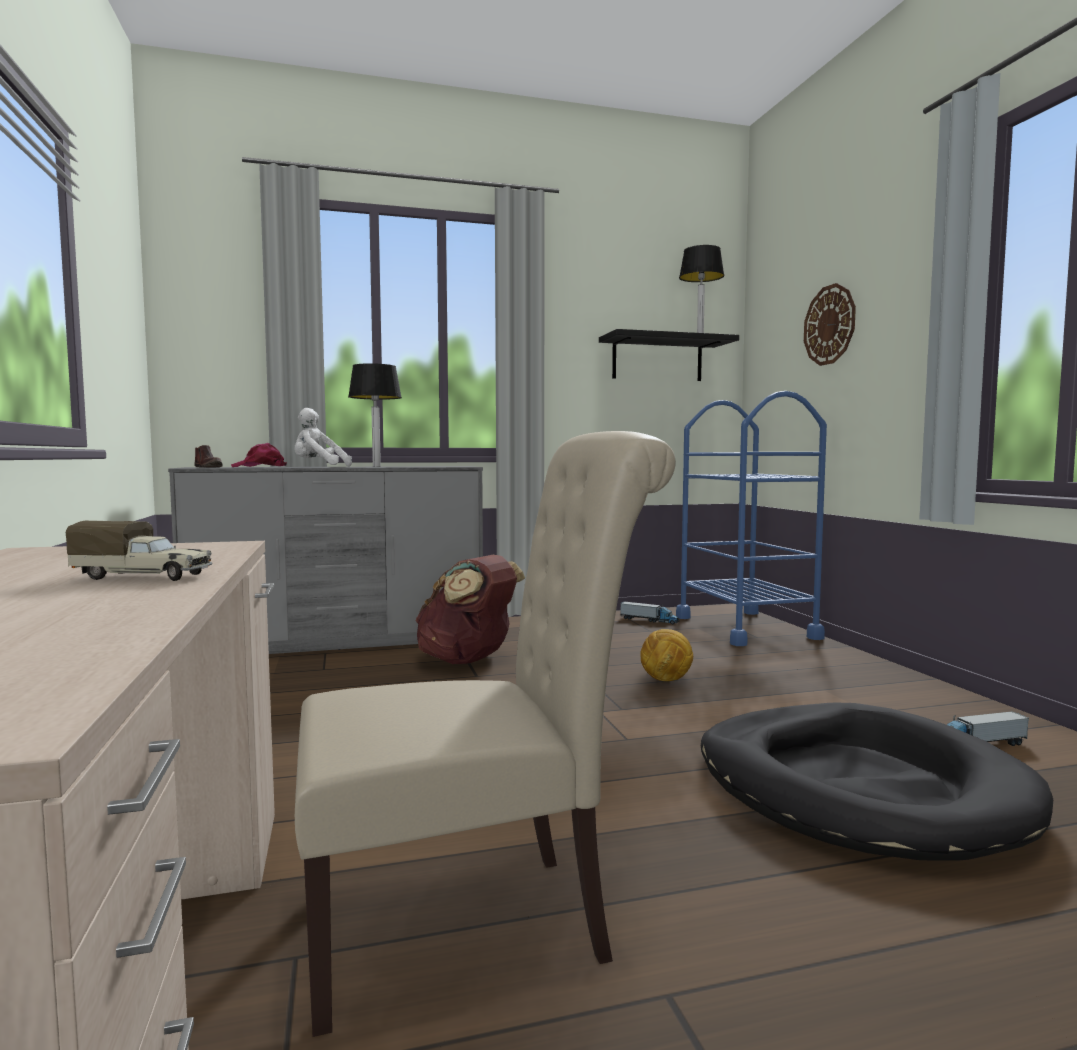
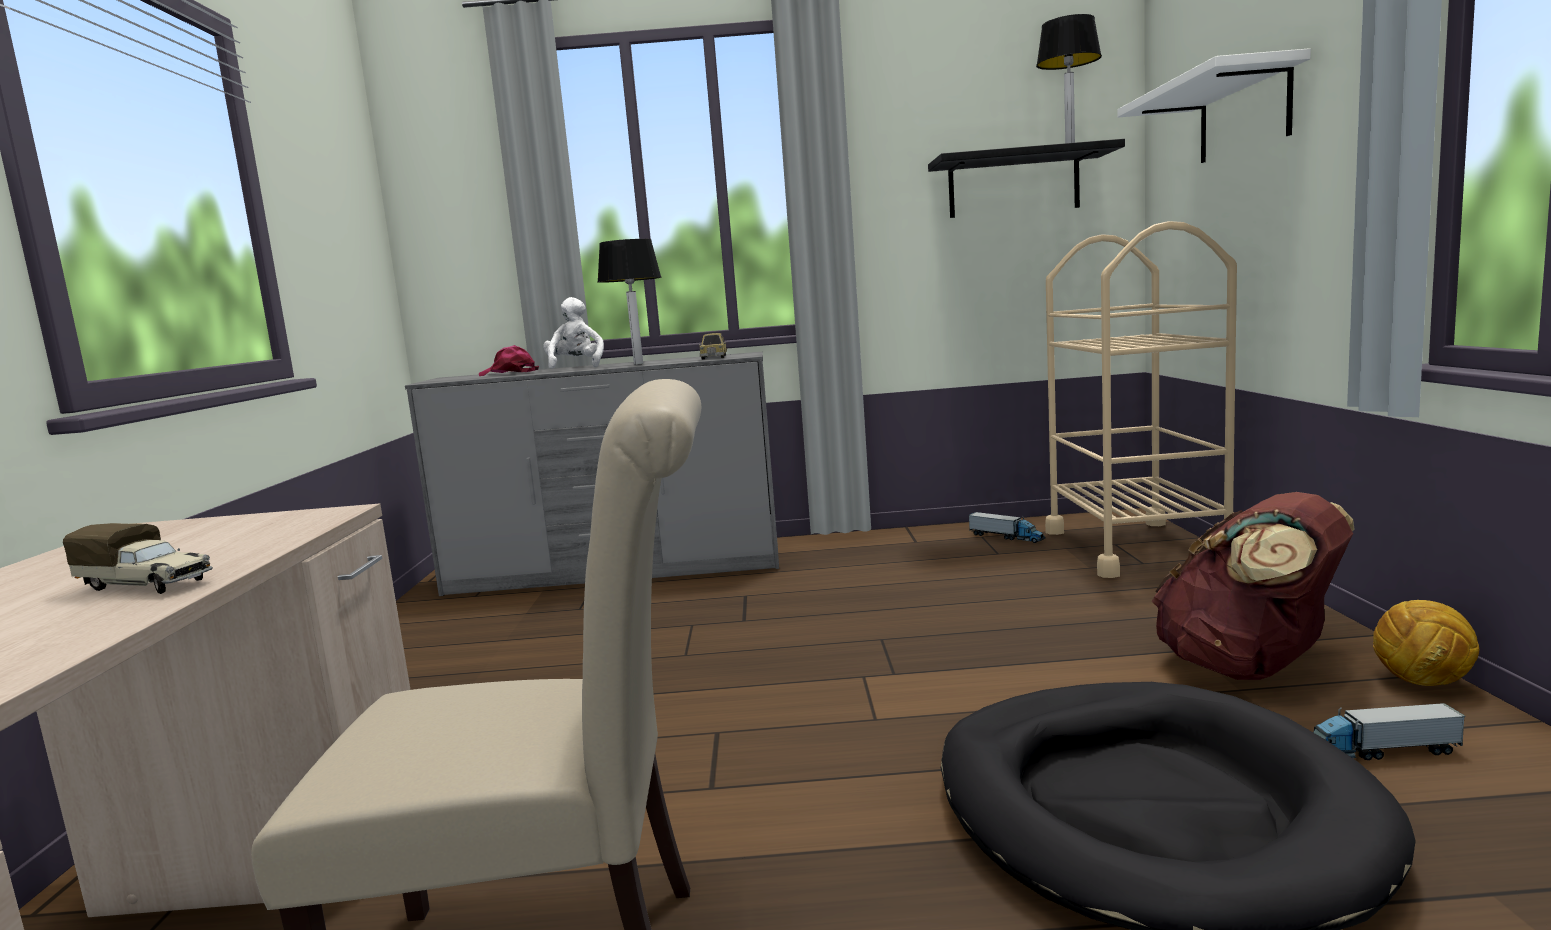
camera: 15 degrees right, 5 degrees up
(208, 467) = (452, 379): brown shoe -> none
(318, 466) = (576, 367): white plush toy -> white plush toy turned 60 degrees clockwise
(438, 466) = (714, 357): none -> toy car
(468, 660) = (745, 598): brown backpack -> brown backpack (1249, 668)
(666, 680) = (977, 630): football -> football (1423, 682)
(745, 627) = (1134, 547): blue cart -> beige cart
(829, 325) = (1244, 114): wall clock -> white shelf

